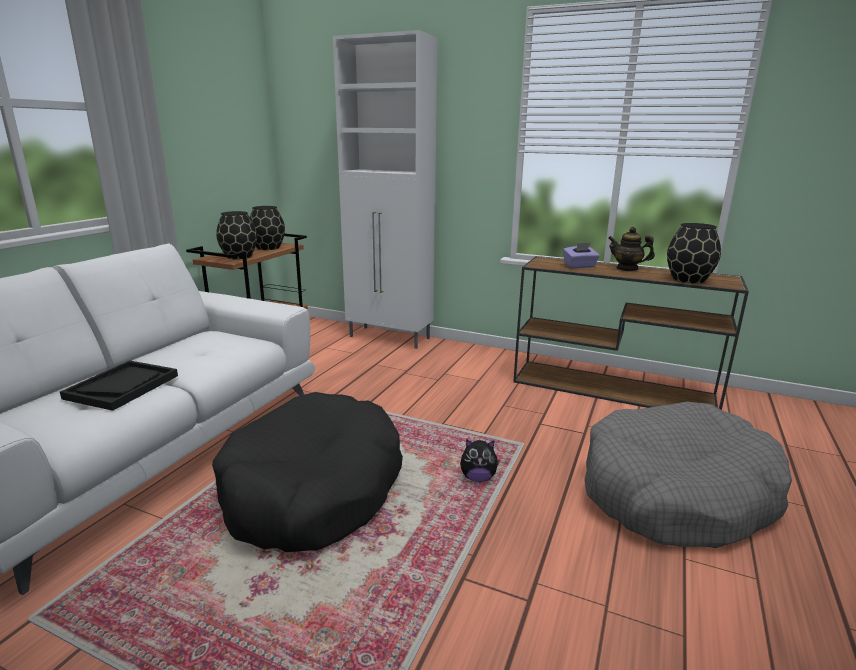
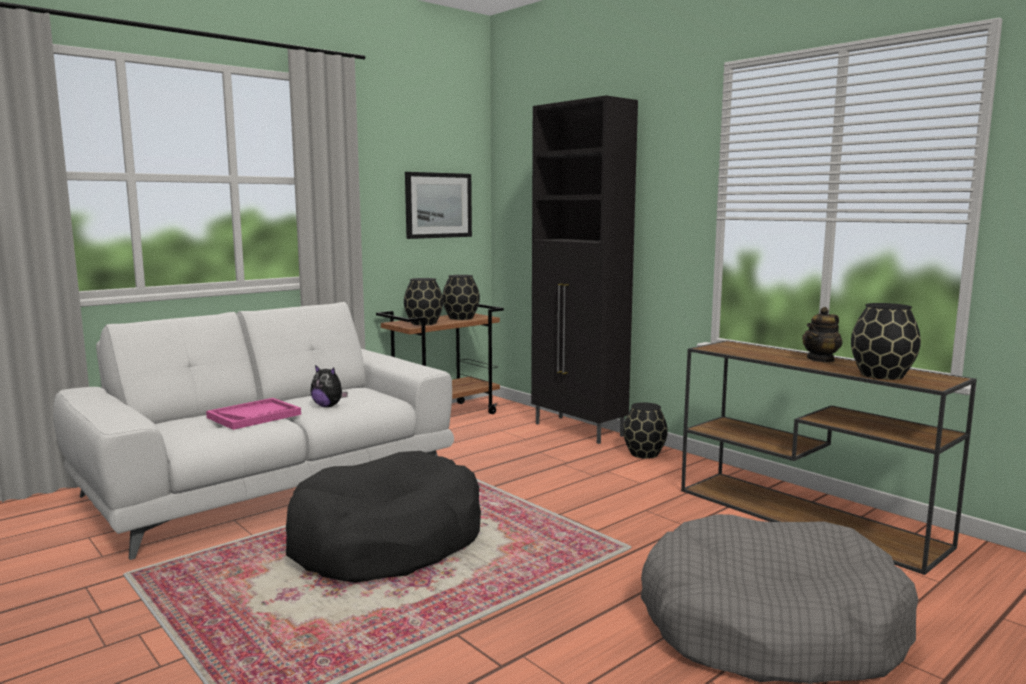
camera: 25 degrees right, 10 degrees down
(122, 387) = (254, 416): black tray -> pink tray
(229, 136) = (438, 205): none -> picture
(390, 338) = (579, 430): white cabinet -> black cabinet
(458, 352) = (644, 454): none -> black vase
(478, 478) = (550, 565): plush toy -> plush toy (328, 406)
(579, 266) = (761, 353): purple tissue box -> none
(627, 268) = (821, 359): teapot -> teapot turned 90 degrees counterclockwise

